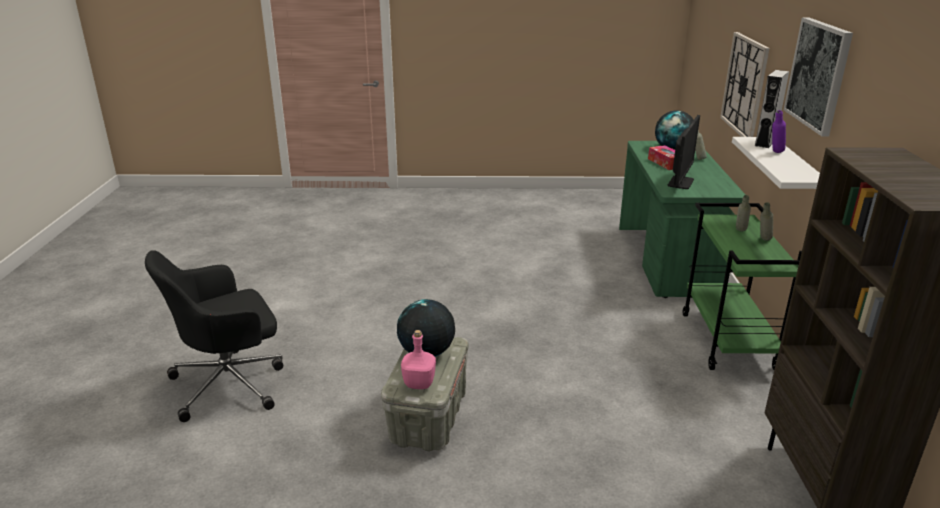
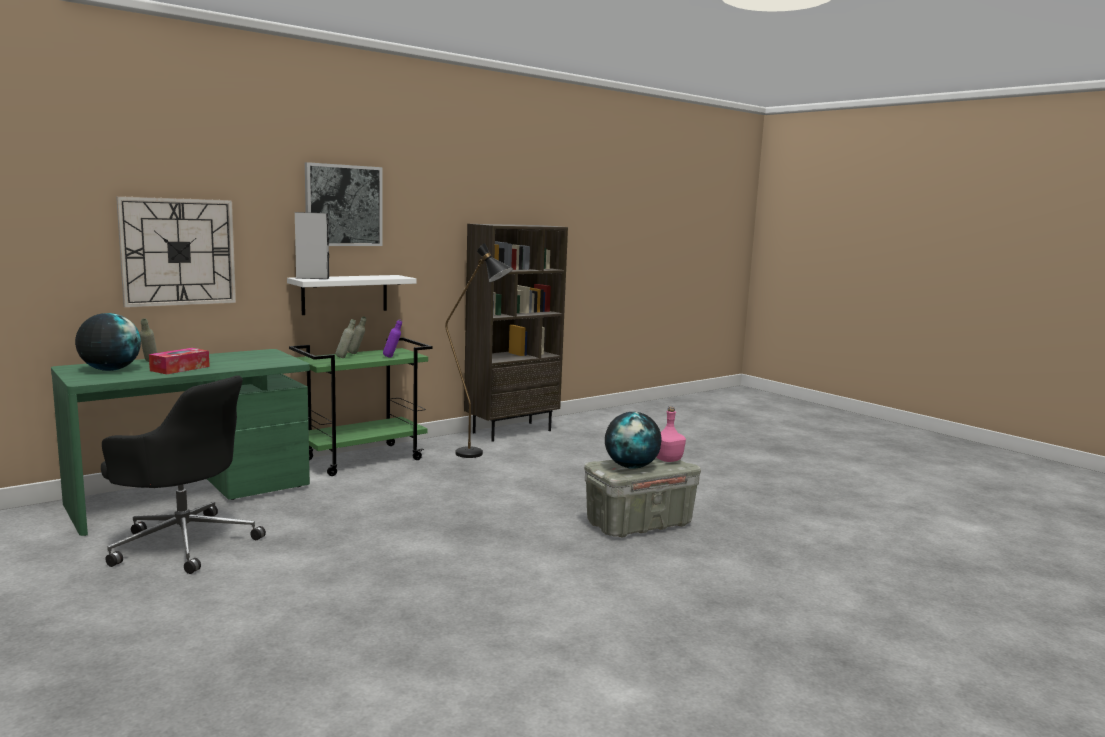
camera: 130 degrees left, 15 degrees down
(231, 383) = (783, 627): black office chair -> black office chair (183, 543)
(680, 182) = (254, 362): monitor -> none
(707, 412) = (478, 455): none -> black floor lamp
(775, 153) = (342, 277): purple bottle -> purple bottle (392, 357)

